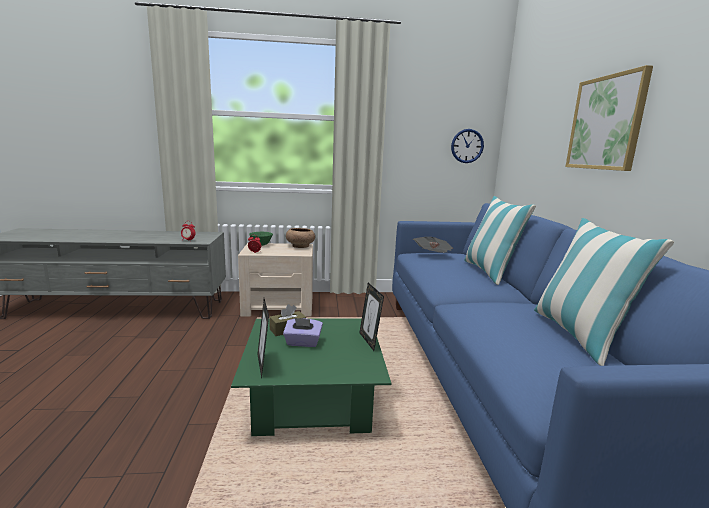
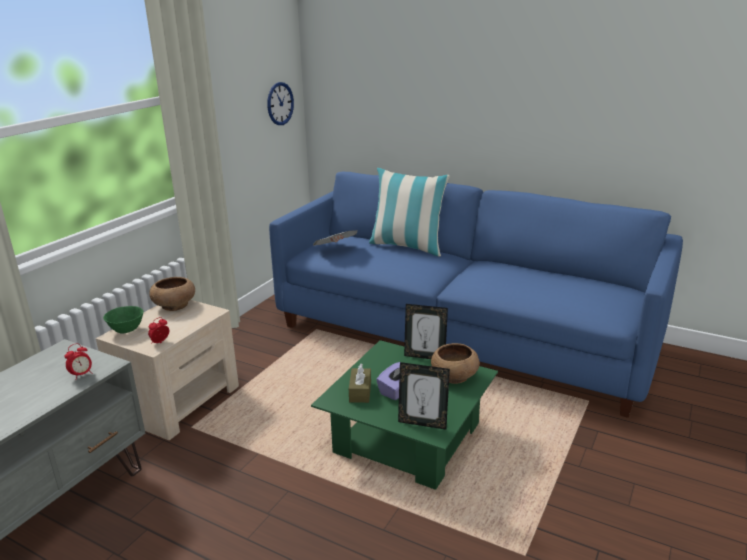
camera: 55 degrees left, 10 degrees up
(352, 362) = (454, 376): none -> brown bowl
(579, 335) = (547, 271): pillow -> none
(606, 123) = (473, 90): picture -> none

